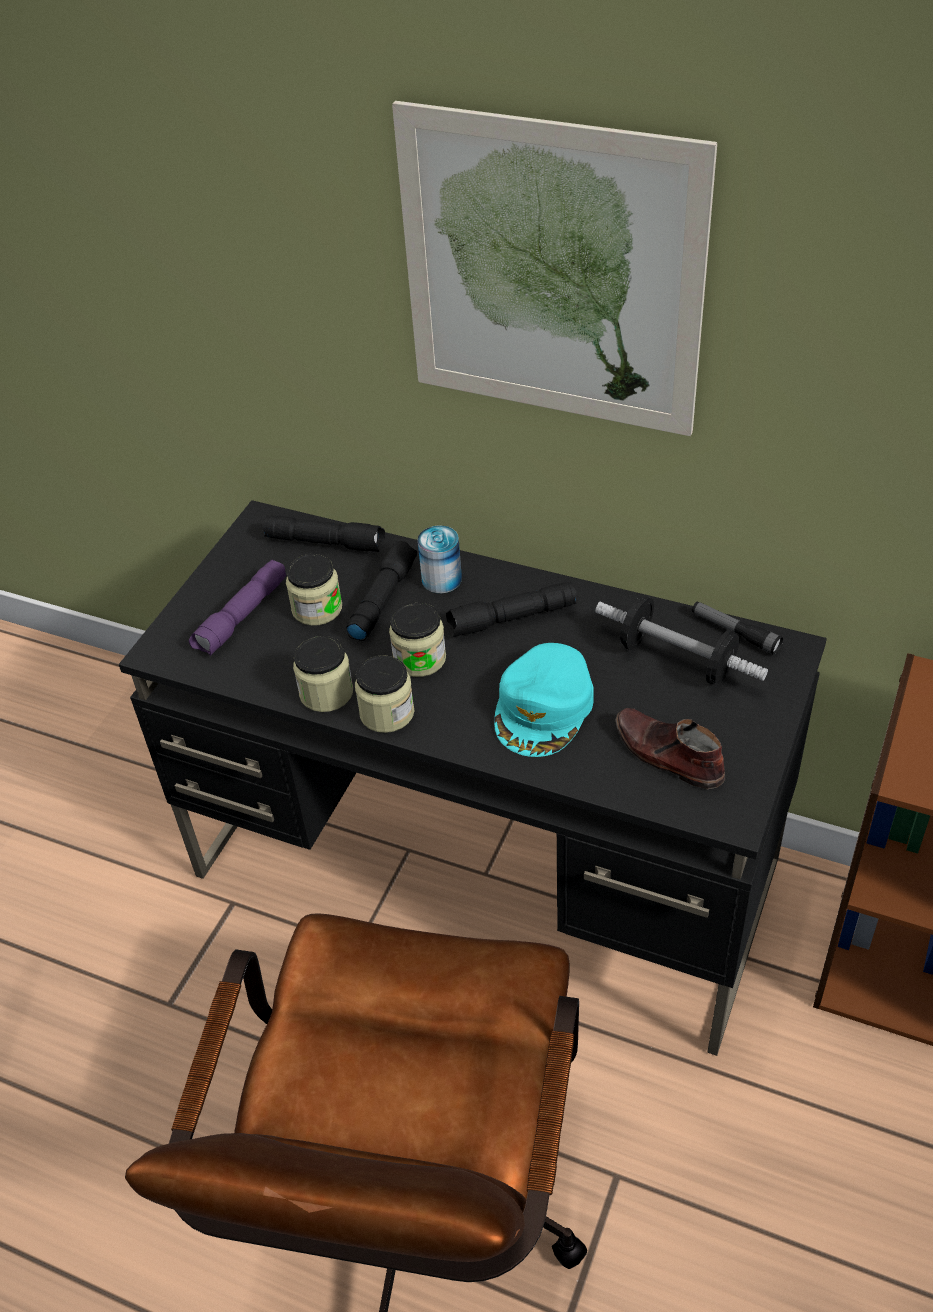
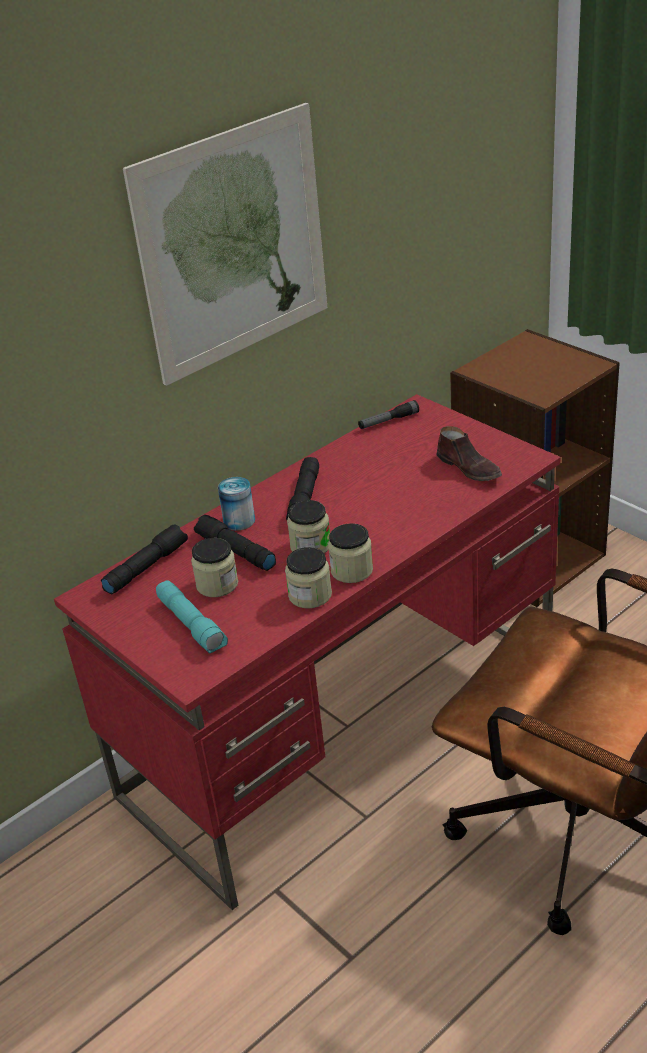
camera: 65 degrees left, 10 degrees down
(242, 617) = (192, 624): purple flashlight -> turquoise flashlight
(487, 869) = (343, 724): black desk -> red desk
(544, 708) = (397, 504): turquoise cap -> none
(667, 755) = (469, 468): brown shoe -> brown shoe turned 105 degrees counterclockwise
(677, 659) = (394, 446): dumbbell -> none

